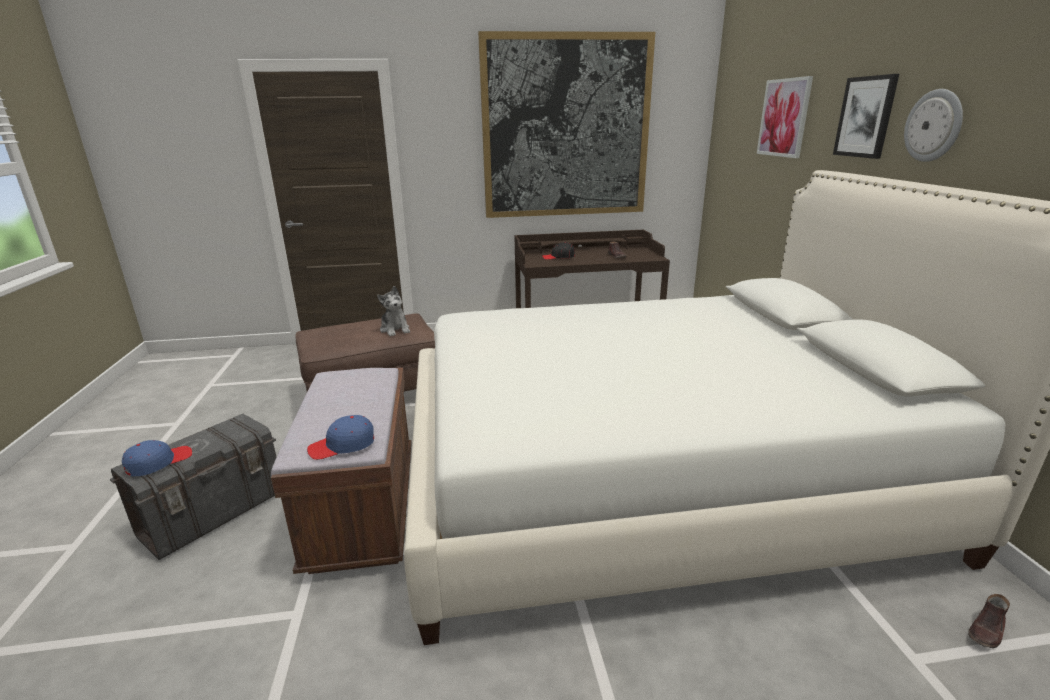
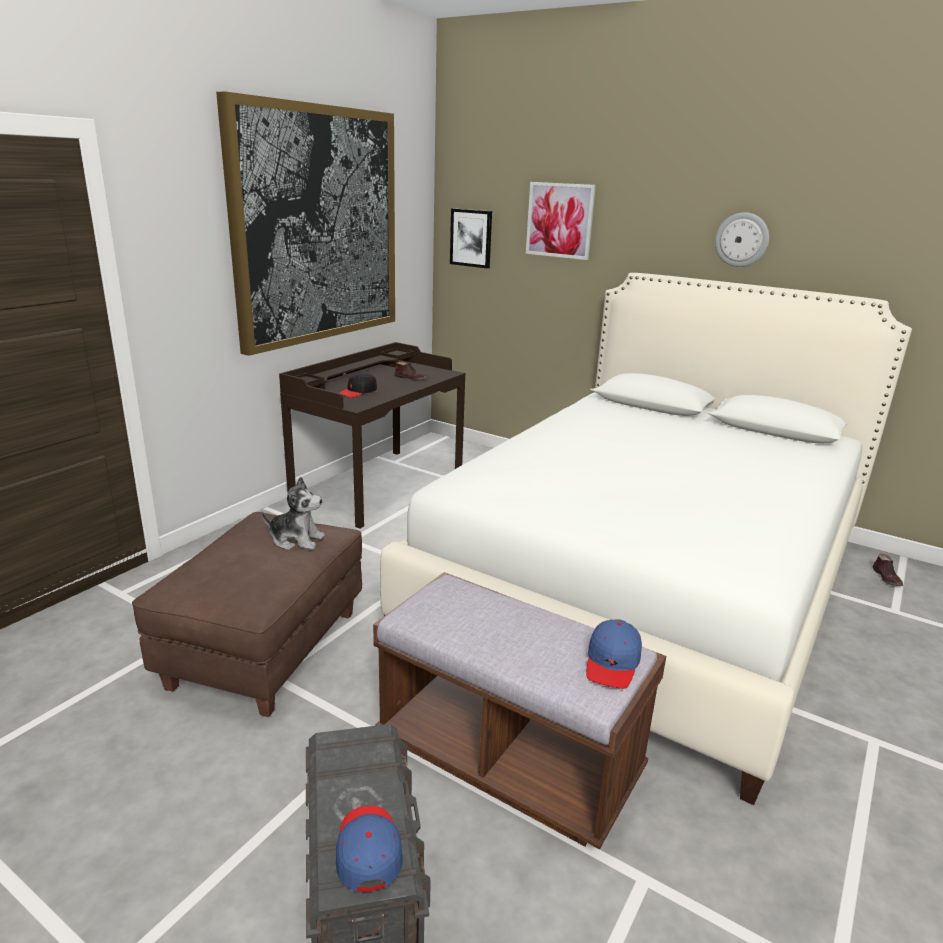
camera: 50 degrees left, 0 degrees up
(865, 117) = (668, 227): picture -> picture (471, 238)

